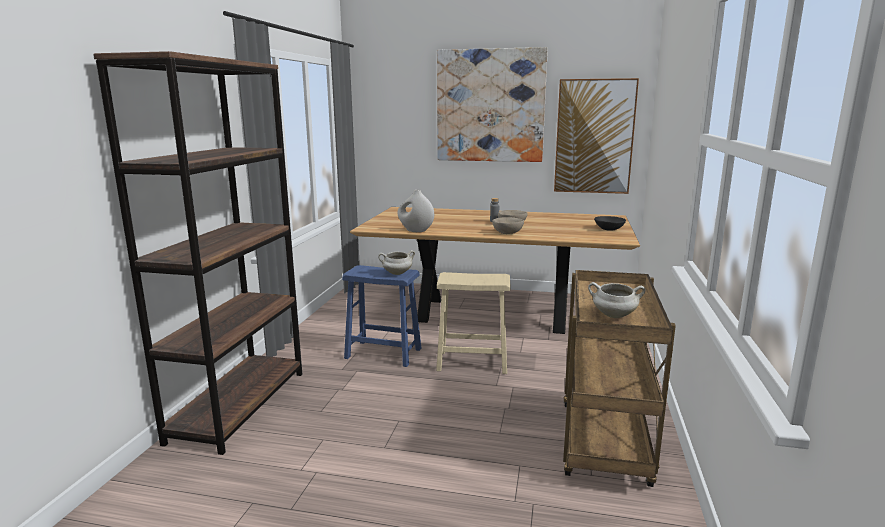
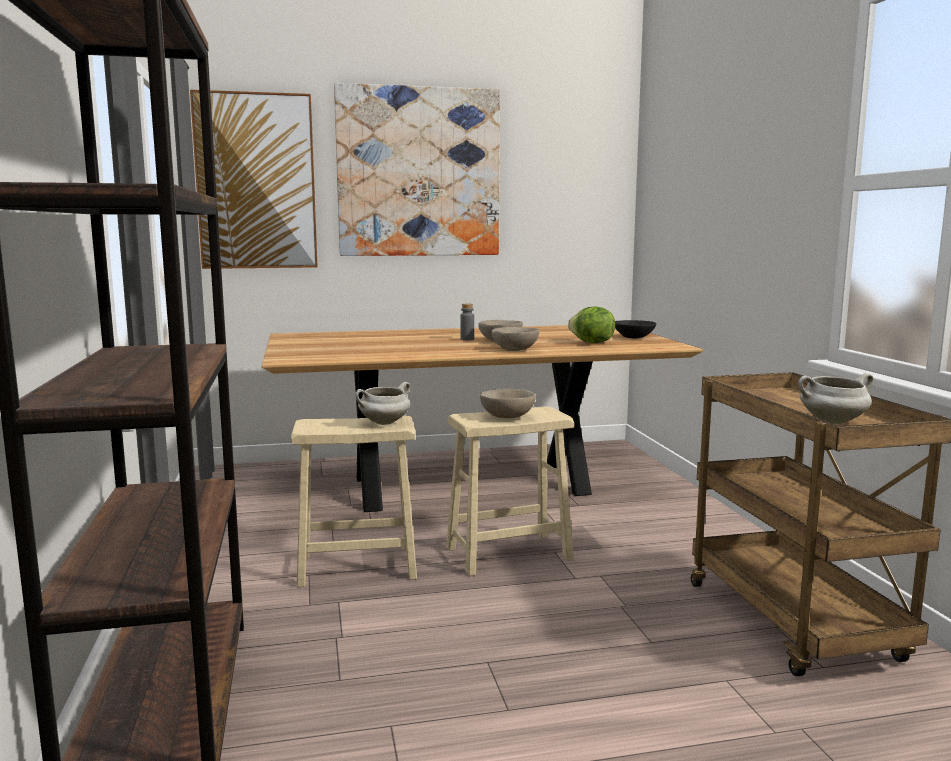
camera: 25 degrees left, 5 degrees down
(383, 353) = (357, 567): blue stool -> beige stool
(415, 231) = (374, 357): white vase -> none
(471, 278) = (508, 417): none -> beige bowl
(569, 232) = (591, 343): none -> lettuce
(594, 137) = (565, 218): picture -> picture (256, 182)

